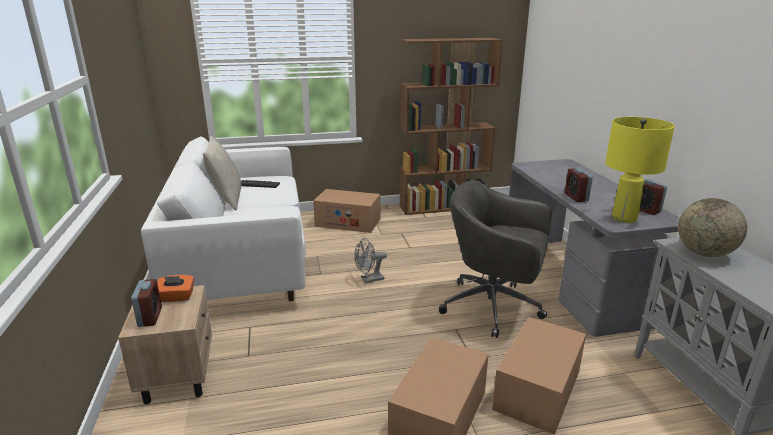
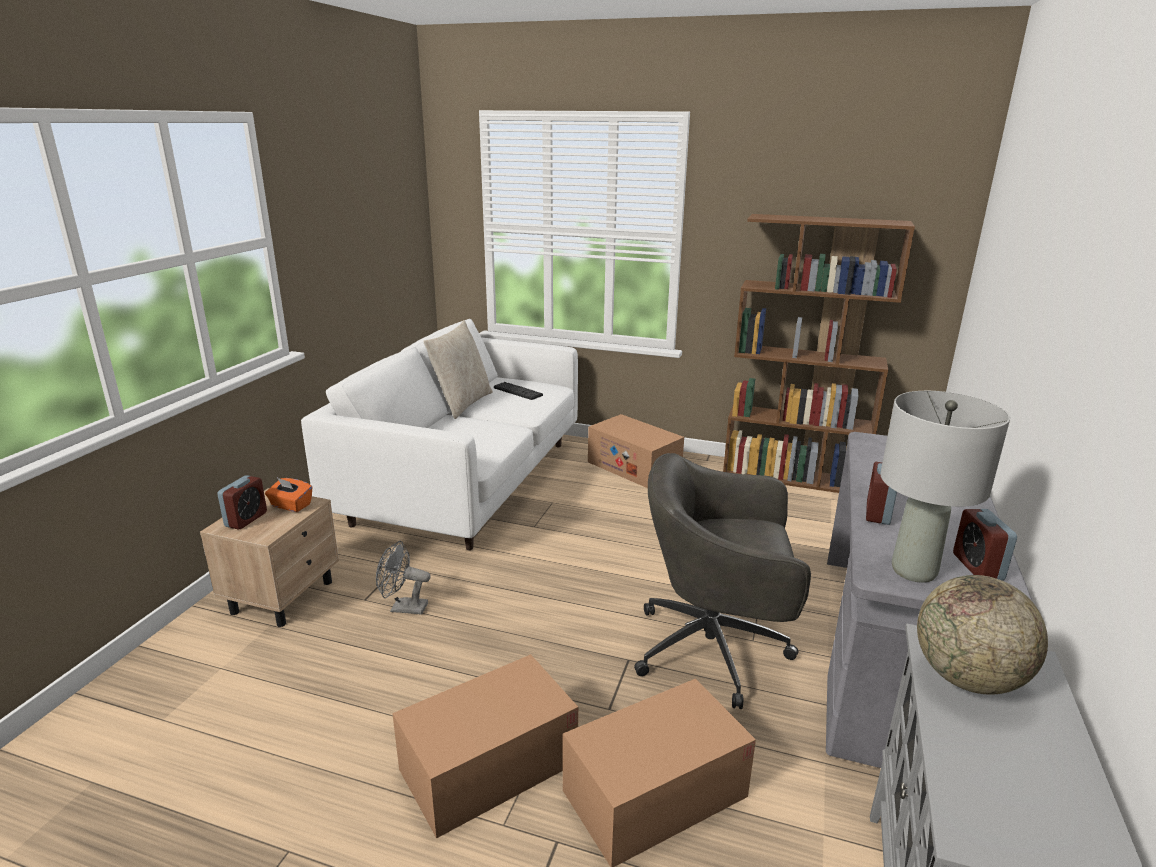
camera: 30 degrees right, 0 degrees up
(369, 280) = (584, 553): grey fan -> grey fan (403, 608)
(494, 307) = (715, 649): grey office chair -> grey office chair turned 45 degrees counterclockwise
(624, 218) = (914, 570): yellow table lamp -> grey table lamp

